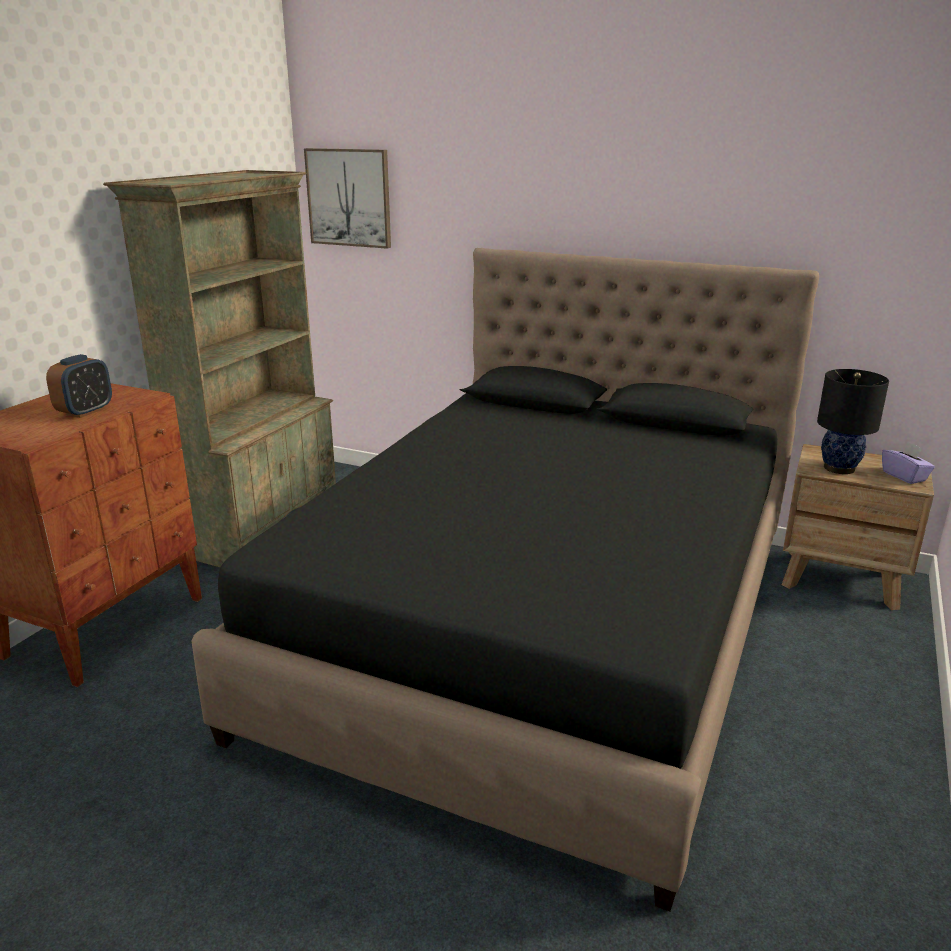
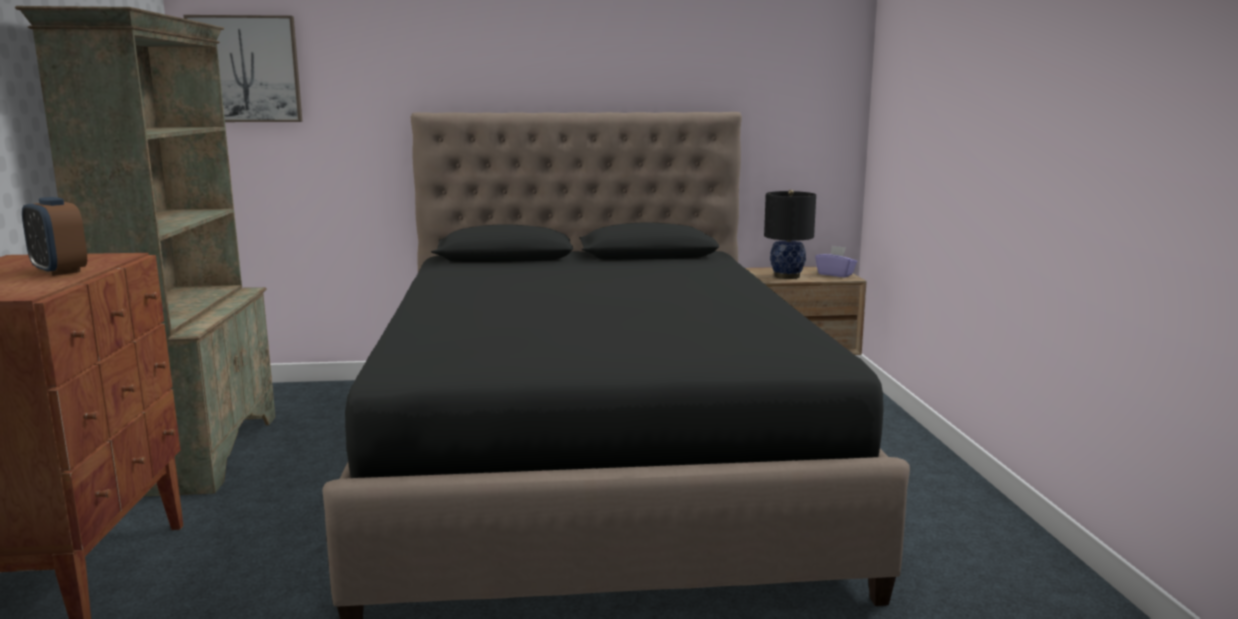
camera: 30 degrees left, 10 degrees down
(85, 412) = (59, 271): alarm clock -> alarm clock turned 135 degrees clockwise

